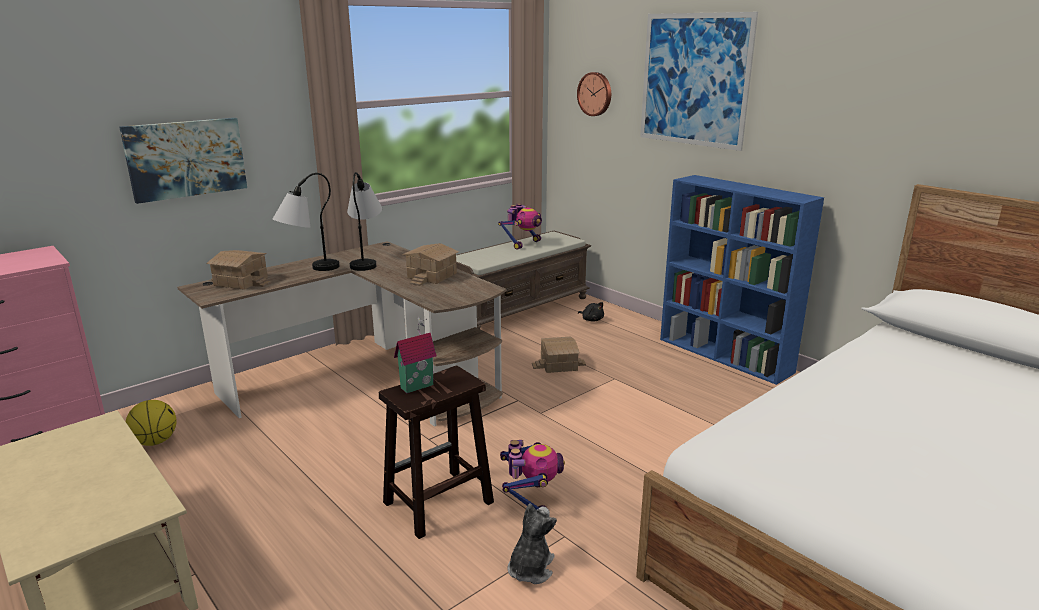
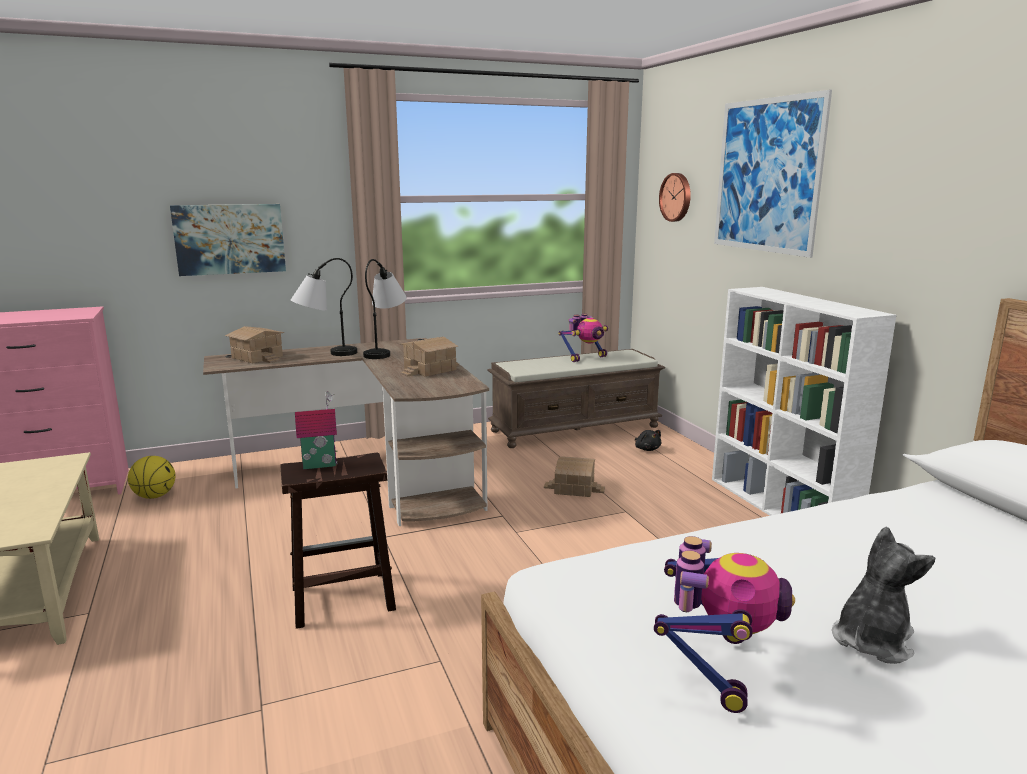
camera: 20 degrees right, 5 degrees down
(530, 501) = (434, 617): toy robot -> toy robot (714, 666)
(530, 568) = (378, 684): plush toy -> plush toy (871, 640)
(725, 356) = (781, 508): blue bookcase -> white bookcase

